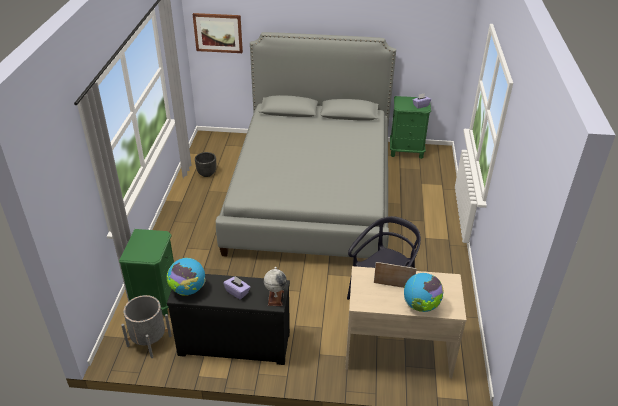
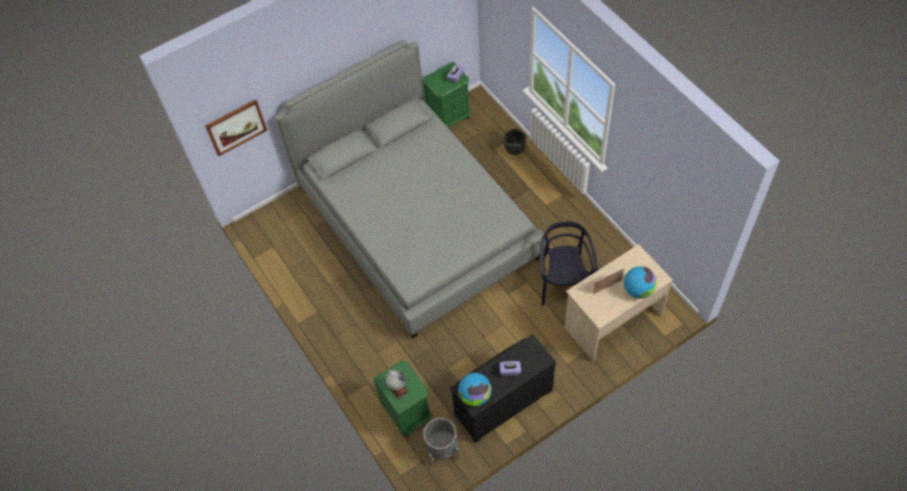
camera: 35 degrees left, 20 degrees up
(207, 173) = (304, 265): black planter -> black planter (514, 149)
(275, 298) = (539, 355): globe -> globe (397, 389)

